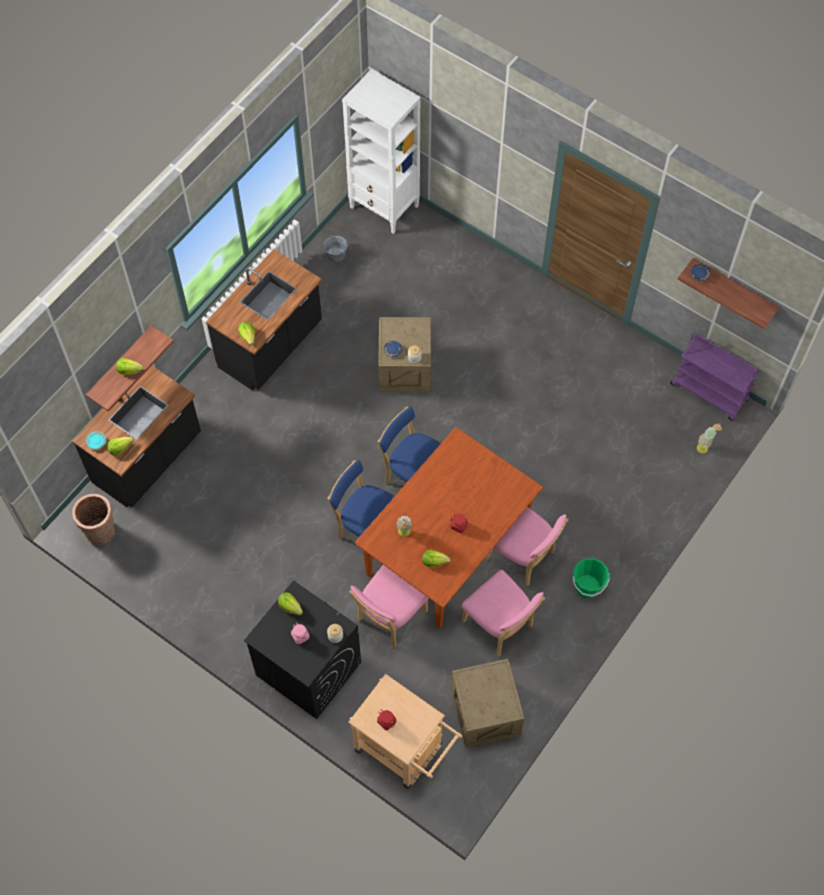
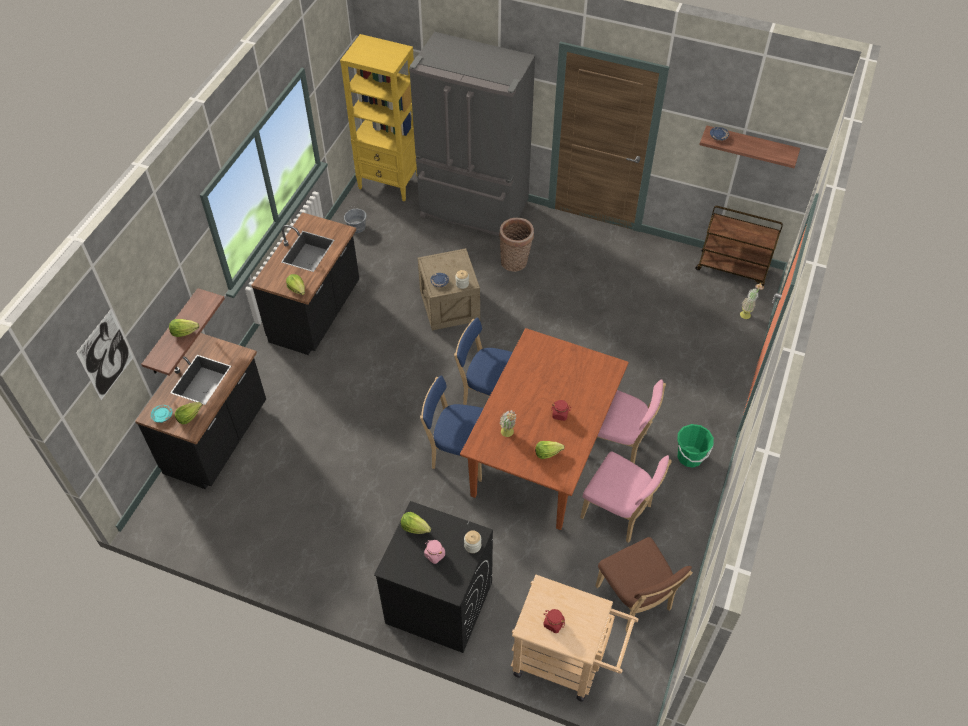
camera: 15 degrees left, 10 degrees down
(54, 391) = (106, 355): none -> picture
(101, 533) = (183, 520): basket -> basket (515, 262)
(384, 207) = (390, 183): white bookcase -> yellow bookcase
(389, 617) = (507, 531): pink chair -> none
(461, 261) = (473, 211): none -> grey fridge
(485, 712) = (635, 601): crate -> brown chair
(710, 392) = (732, 269): purple cart -> brown cart

